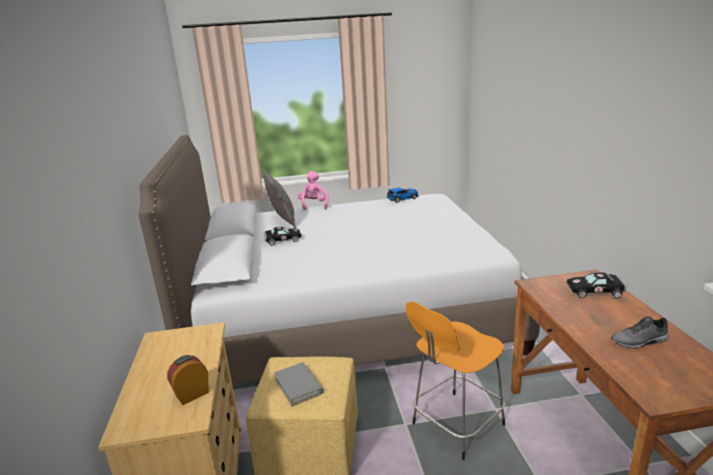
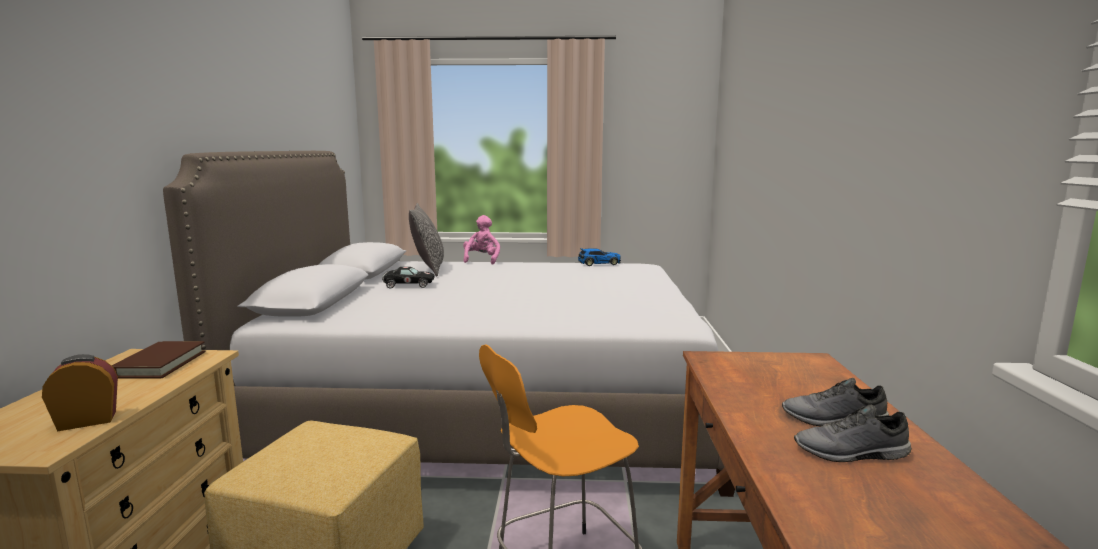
camera: 10 degrees right, 10 degrees down
(184, 343) = (160, 364): none -> brown book
(298, 386) = (308, 459): grey book -> none
(596, 292) = (810, 378): black toy car -> none
(622, 321) = (833, 421): none -> grey shoe

